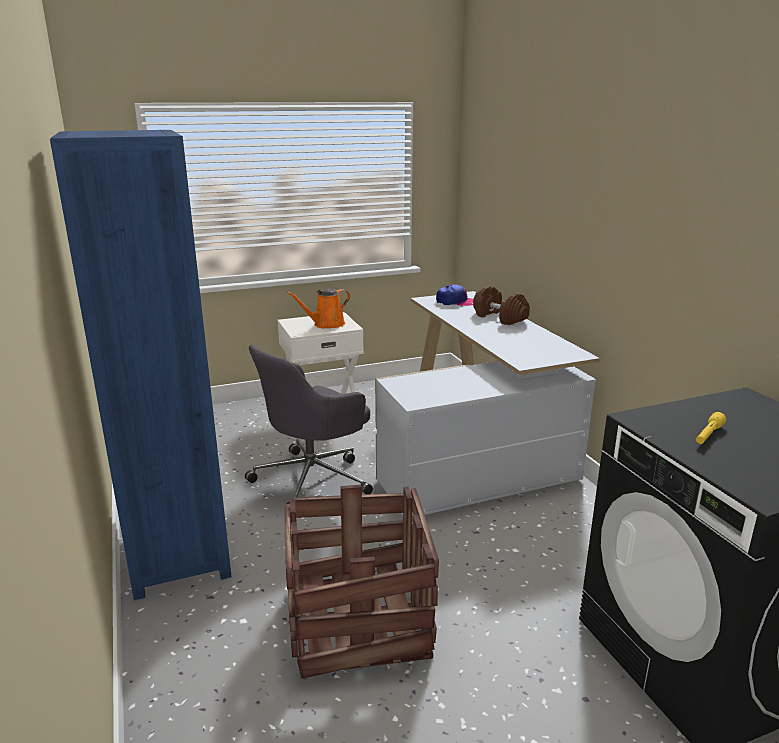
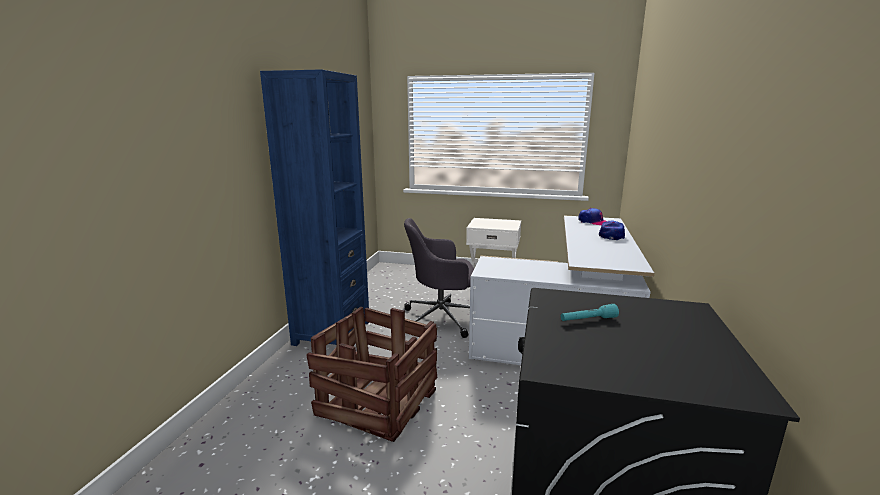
camera: 35 degrees right, 5 degrees down
(326, 324) = (498, 224): orange watering can -> none
(499, 318) = (611, 235): brown dumbbell -> cap
(708, 435) = (588, 320): yellow flashlight -> turquoise flashlight

